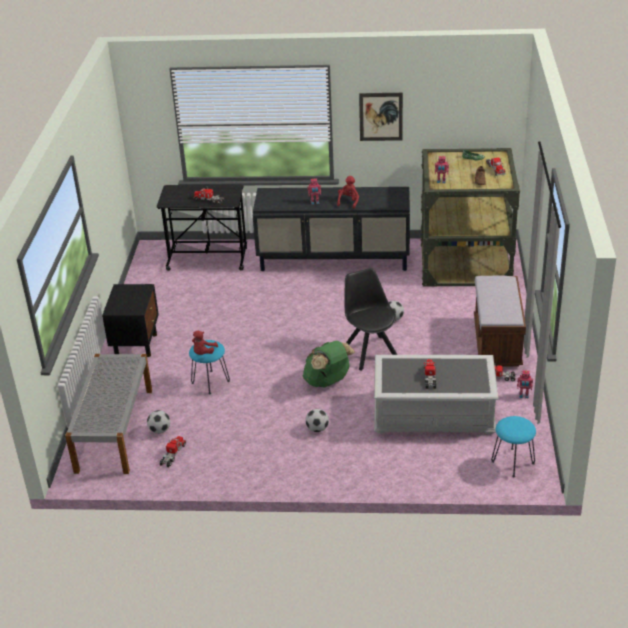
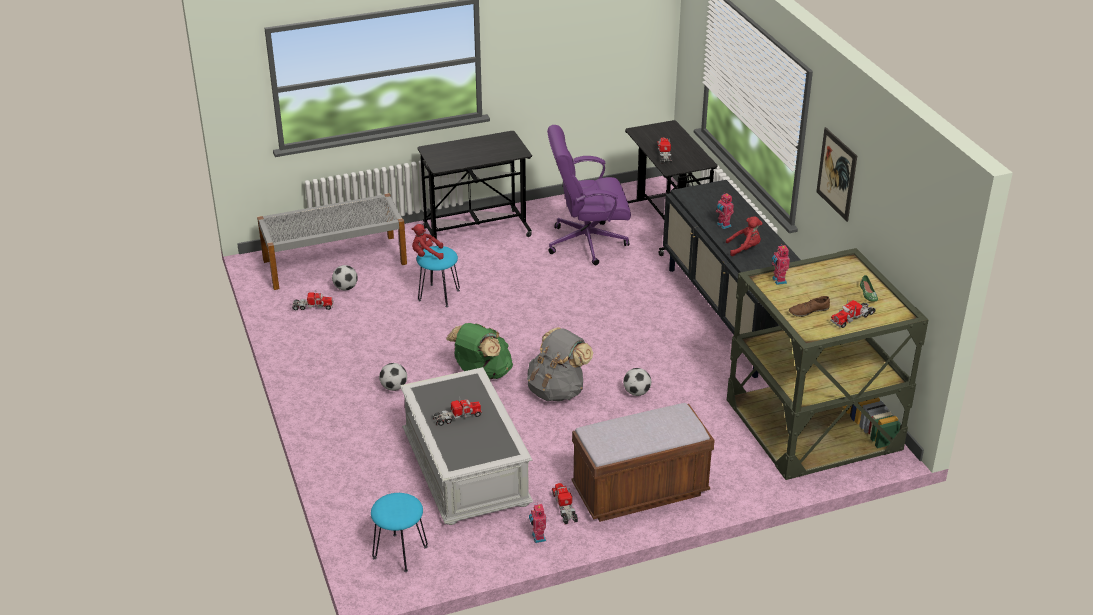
camera: 65 degrees right, 0 degrees up
(136, 344) = (477, 231): black nightstand -> black desk
(197, 296) = (587, 242): none -> purple office chair
(370, 352) = (557, 390): black chair -> grey backpack

